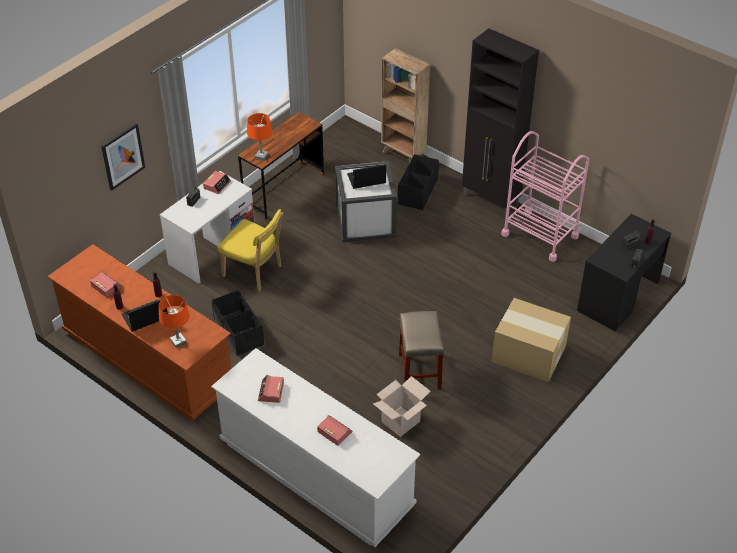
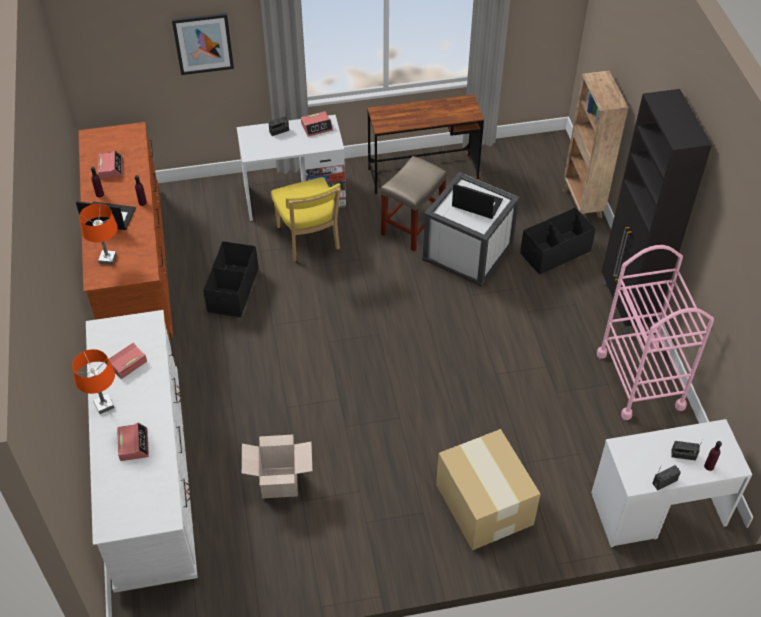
camera: 40 degrees right, 5 degrees up
(261, 156) = (387, 121): orange table lamp -> orange table lamp (104, 405)
(420, 372) = (353, 444): beige stool -> beige stool (412, 227)
(618, 296) = (658, 509): black desk -> white desk

